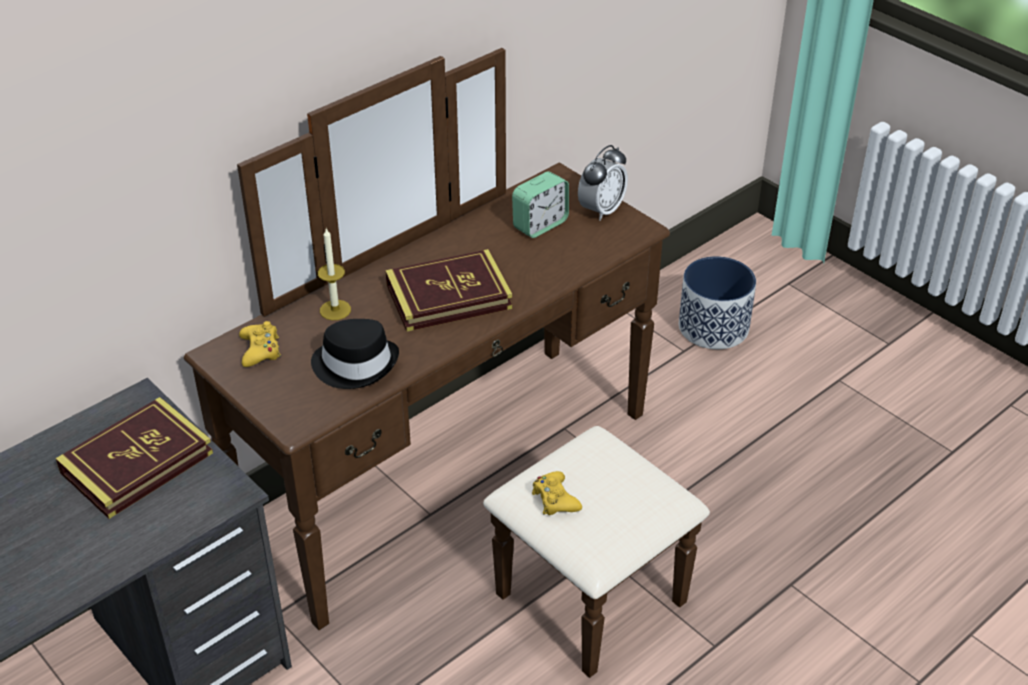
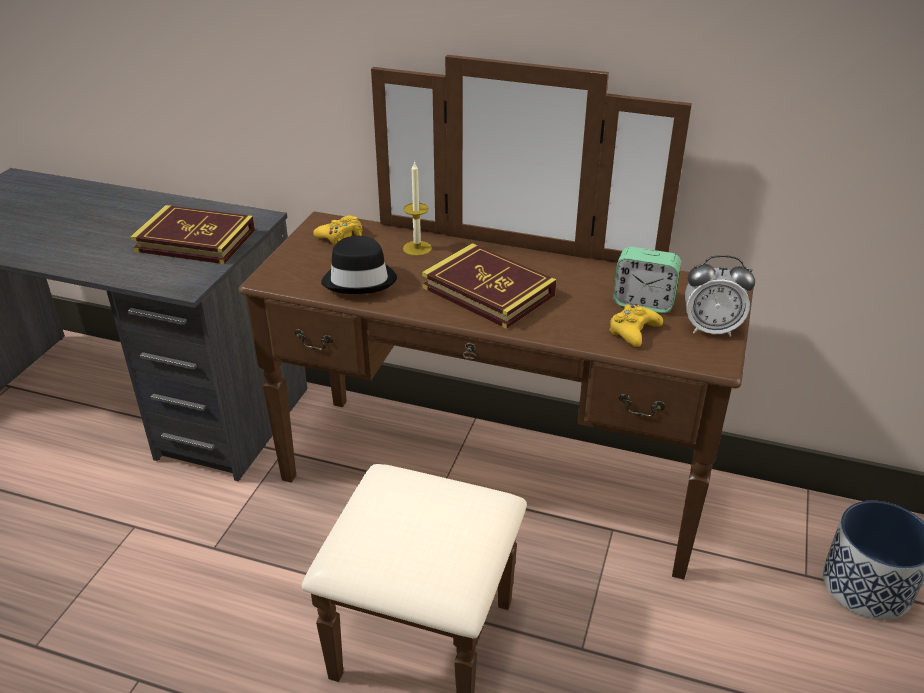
camera: 60 degrees right, 5 degrees down
(555, 499) = (389, 501): yellow game controller -> yellow game controller (633, 331)

